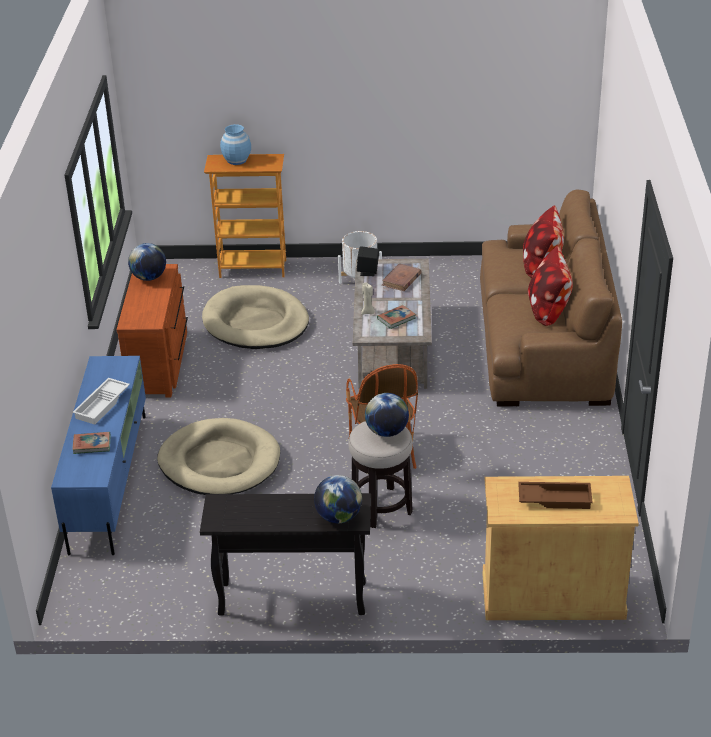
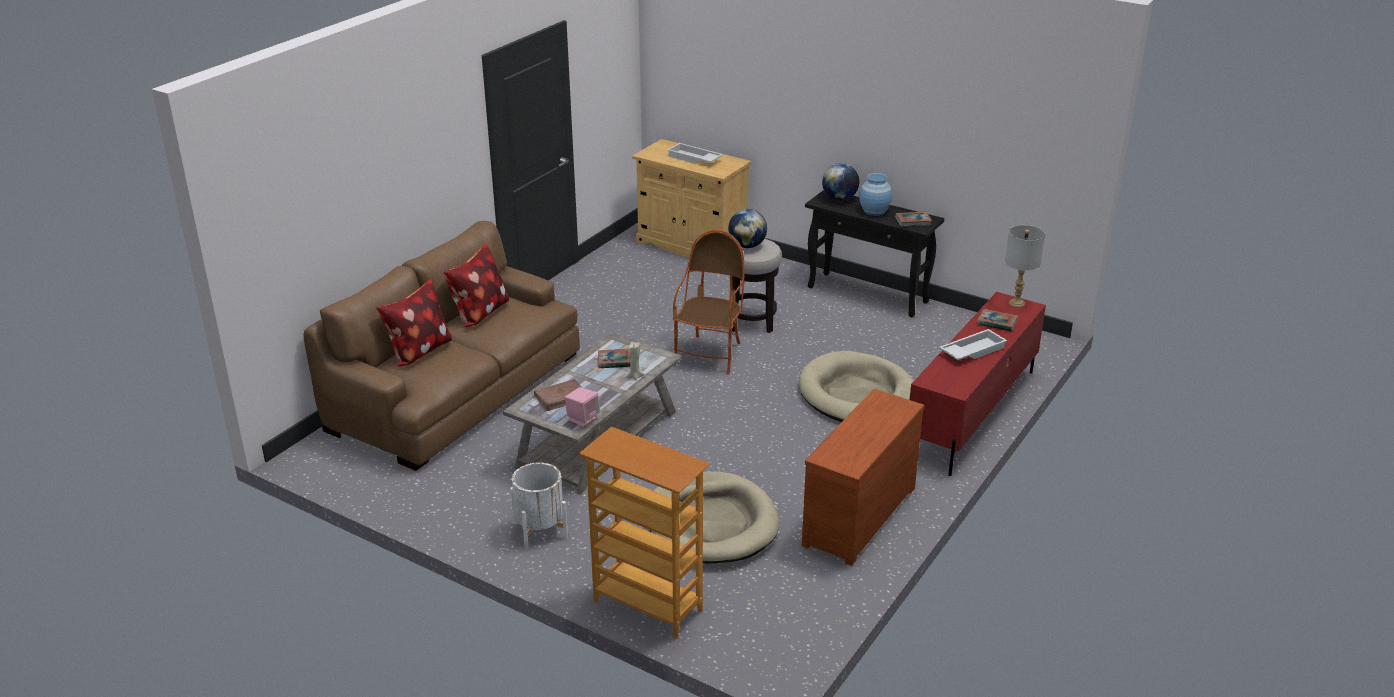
camera: 150 degrees left, 5 degrees down
(81, 477) = (1016, 303): none -> grey table lamp
(109, 481) = (971, 415): blue tv stand -> red tv stand
(149, 277) = (851, 452): globe -> none
(231, 510) = (913, 221): none -> book
(236, 160) = (650, 465): blue vase -> blue vase (874, 211)
(368, 271) = (583, 419): black speaker -> pink speaker
(555, 498) = (693, 158): brown tray -> white tray

